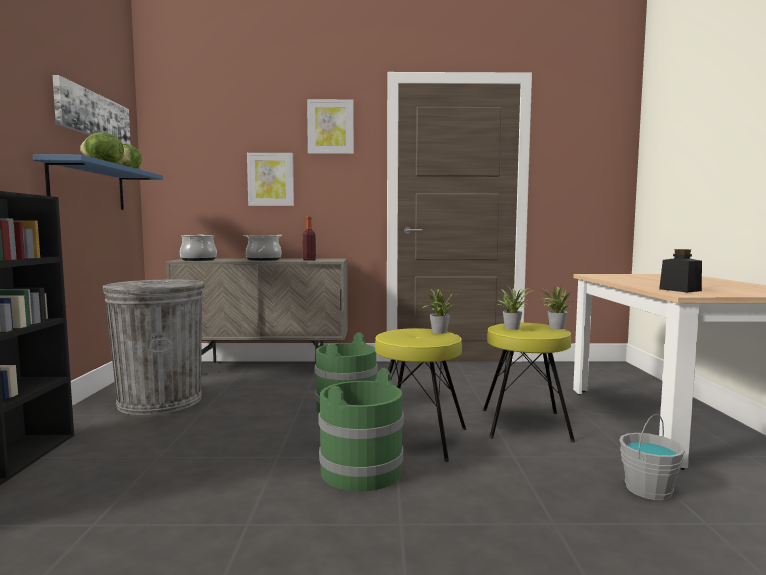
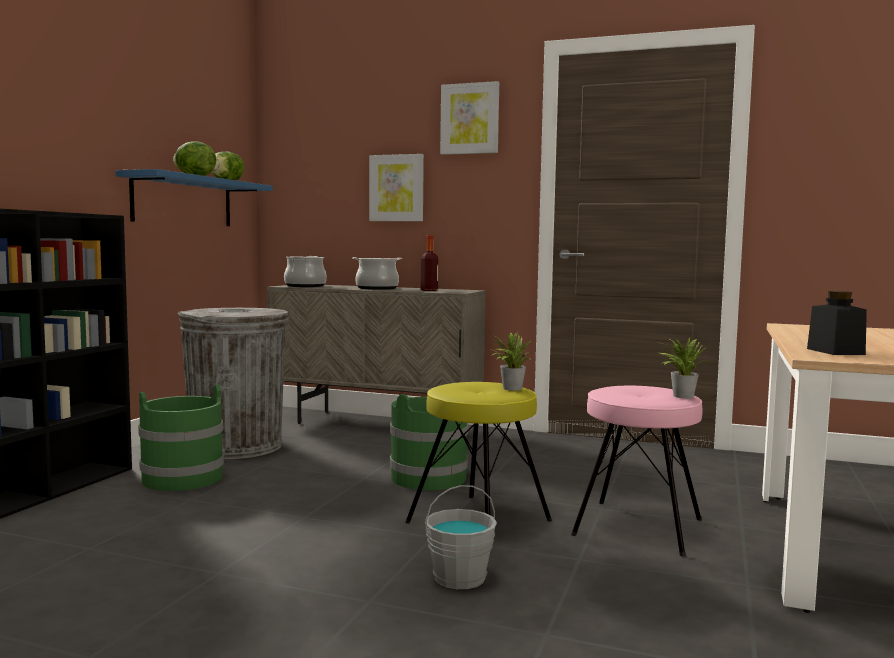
camera: 20 degrees right, 0 degrees up
(93, 115) = (194, 121): picture -> none
(361, 470) = (379, 544): green bucket -> green bucket (183, 478)
(512, 328) = (620, 391): potted plant -> none
(524, 424) = (637, 526): yellow stool -> pink stool
(648, 489) = (721, 624): grey bucket -> grey bucket (459, 577)

